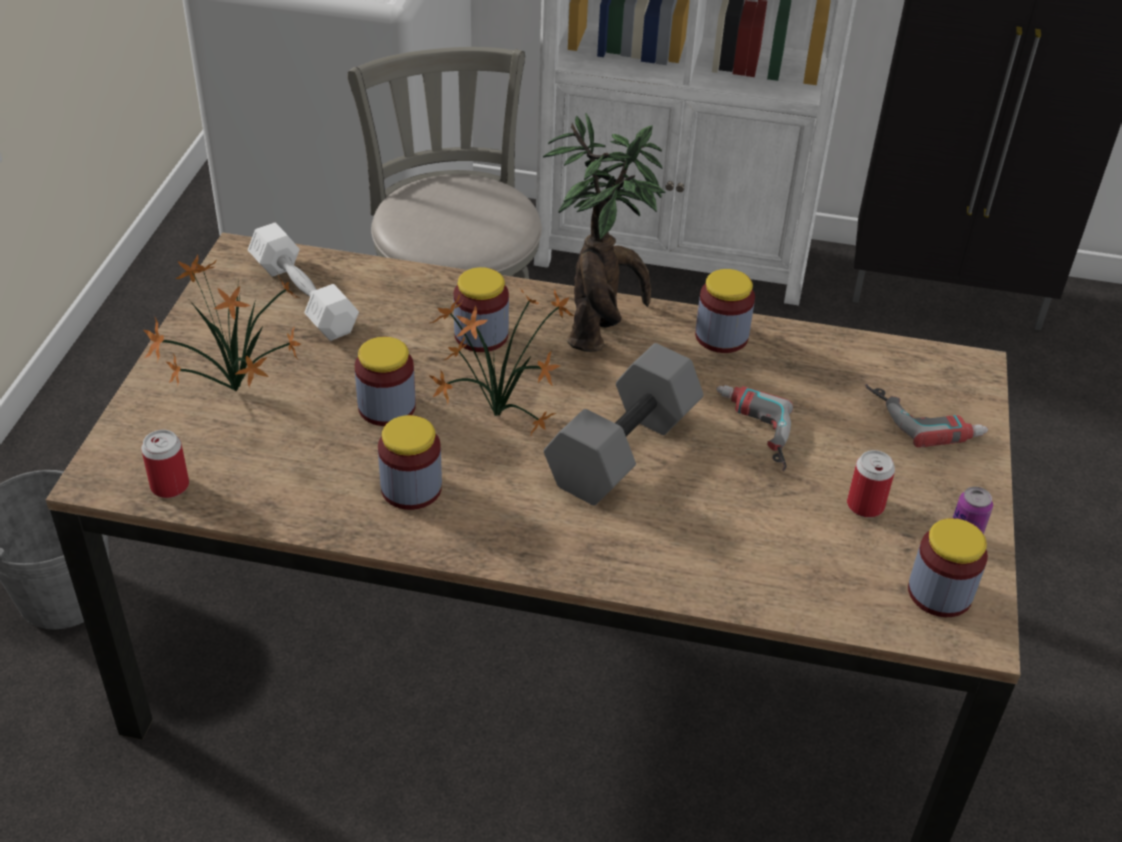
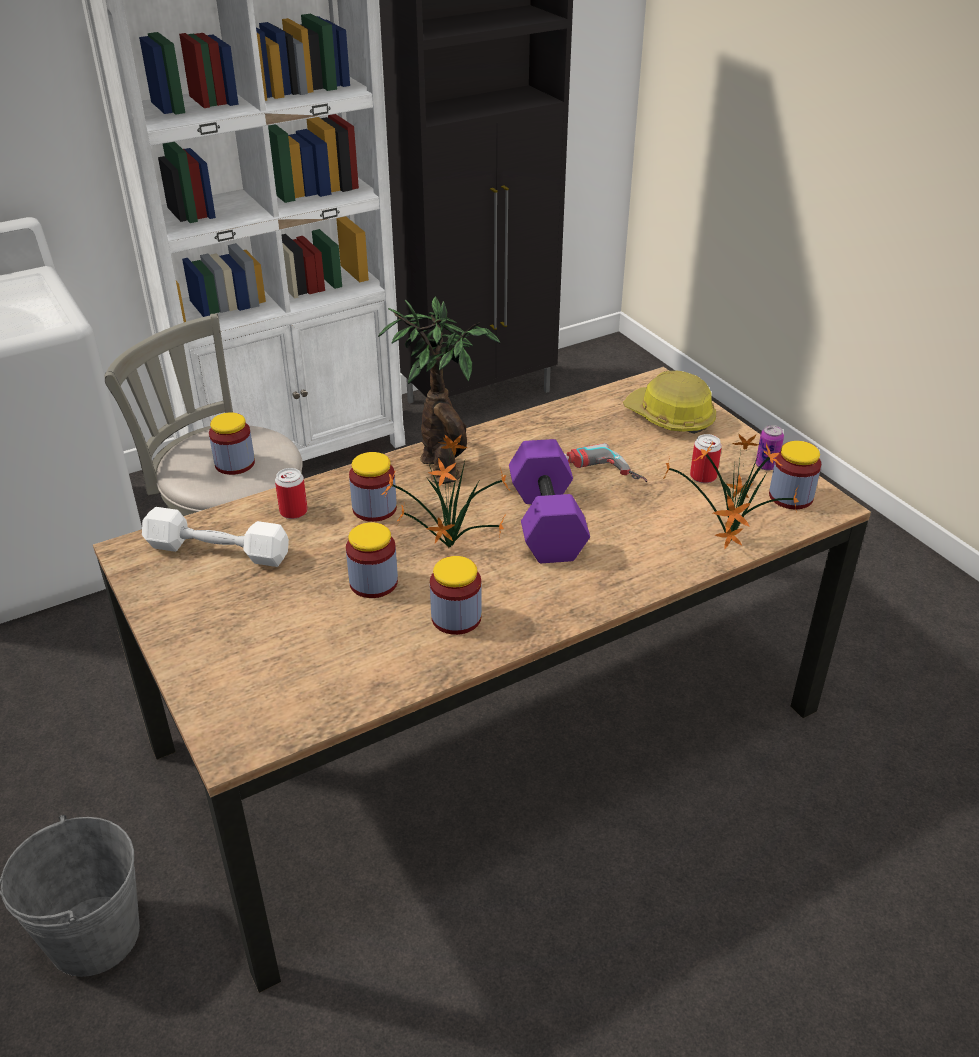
camera: 40 degrees left, 5 degrees down
(170, 486) = (292, 719): can -> can (293, 511)
(231, 392) = (251, 636): potted plant -> potted plant (727, 543)
(621, 447) = (544, 522): grey dumbbell -> purple dumbbell
(721, 336) = (515, 433): jar -> jar (235, 463)
(924, 416) = (670, 417): power drill -> hard hat

